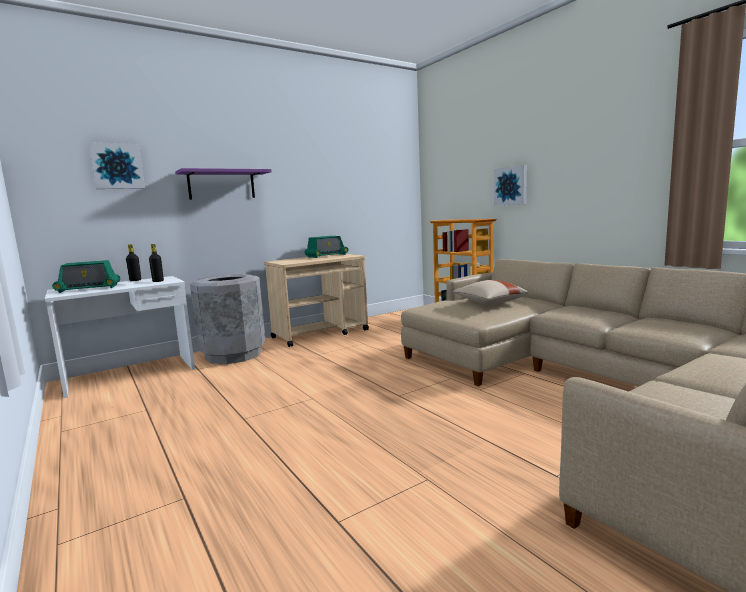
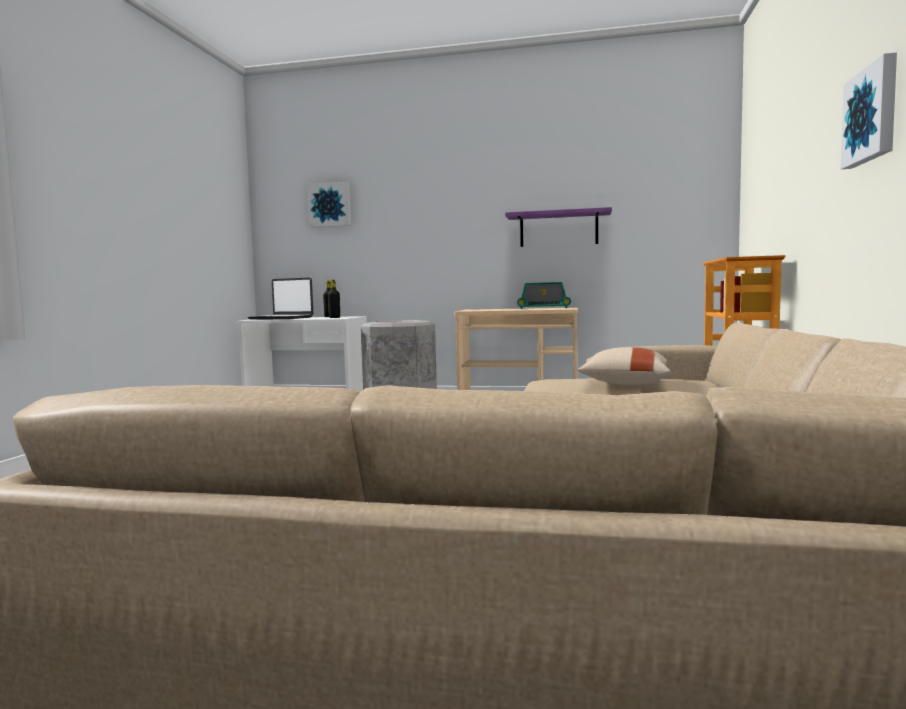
camera: 45 degrees right, 5 degrees down
(88, 288) = (281, 318): radio -> laptop
(221, 185) = (426, 219): purple shelf -> purple shelf (558, 229)
(511, 186) = (803, 194): picture -> picture (872, 115)

